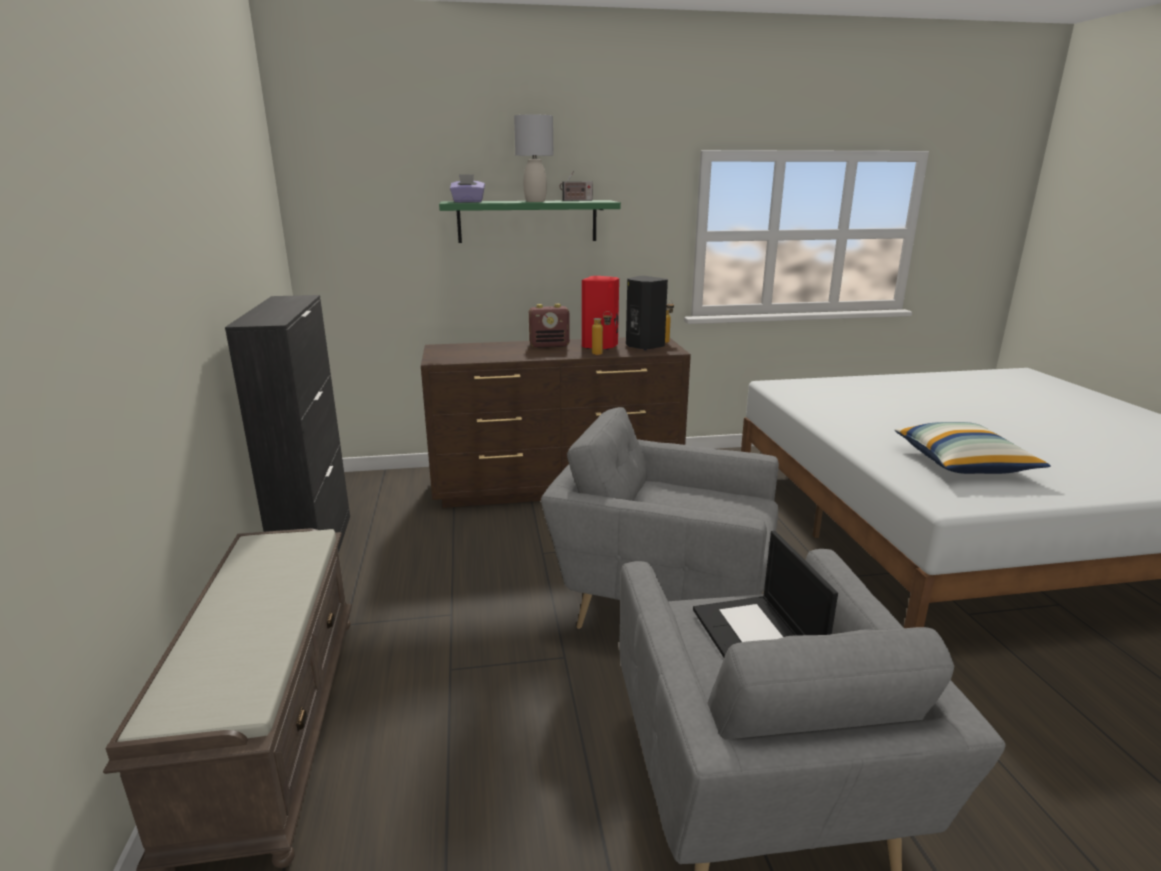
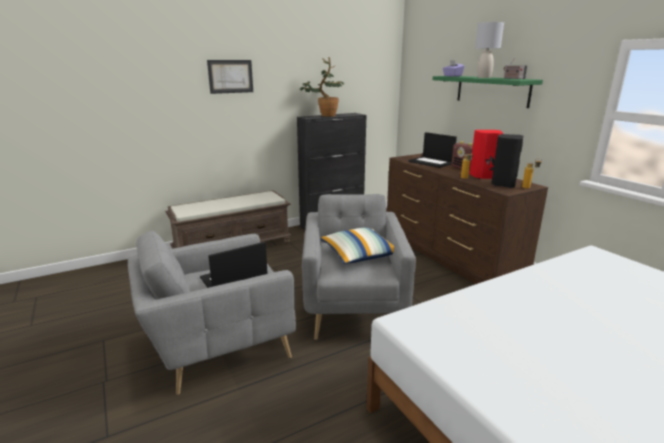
camera: 70 degrees right, 0 degrees up
(109, 233) = (230, 76): none -> picture
(265, 312) = (324, 115): none -> potted plant
(492, 351) = (431, 162): none -> laptop
(963, 464) = (503, 337): pillow -> pillow (359, 255)

